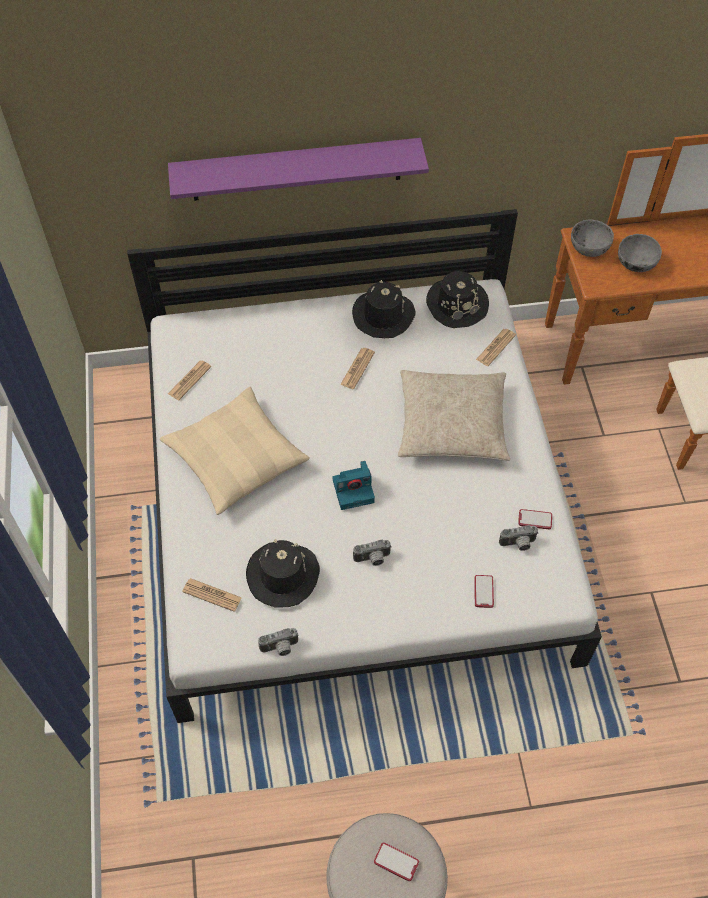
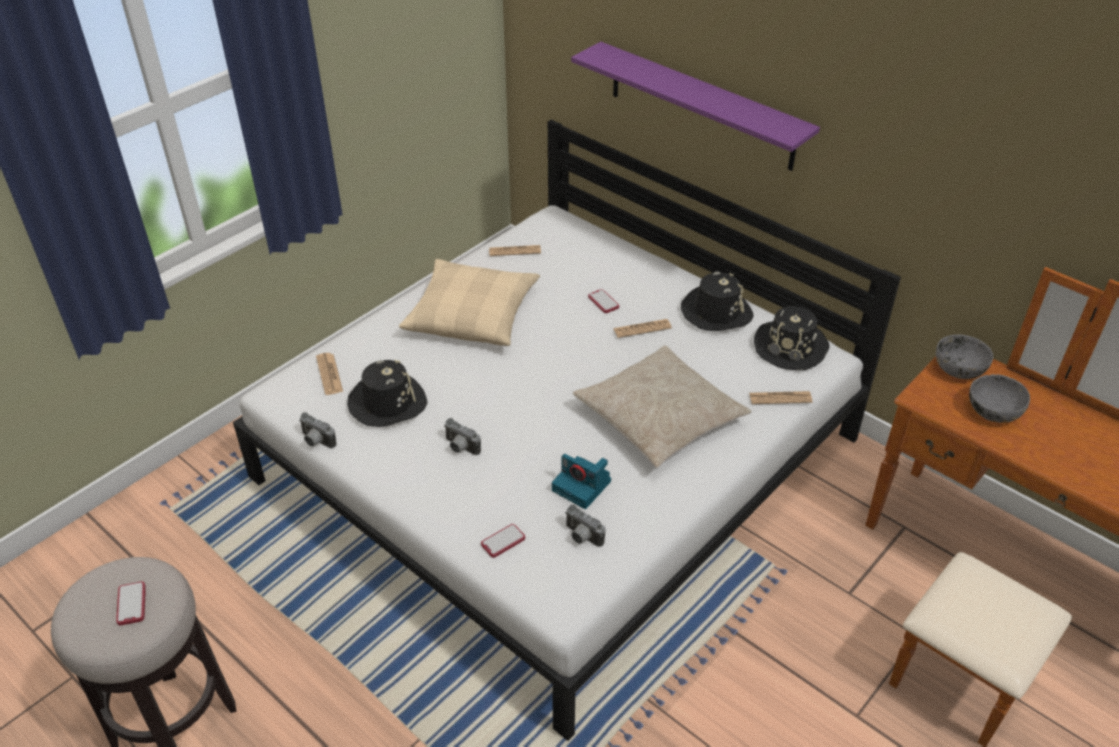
camera: 50 degrees right, 15 degrees down
(354, 490) = (517, 396): camera -> camera (583, 486)
(535, 520) = (623, 534): phone -> phone (603, 302)

